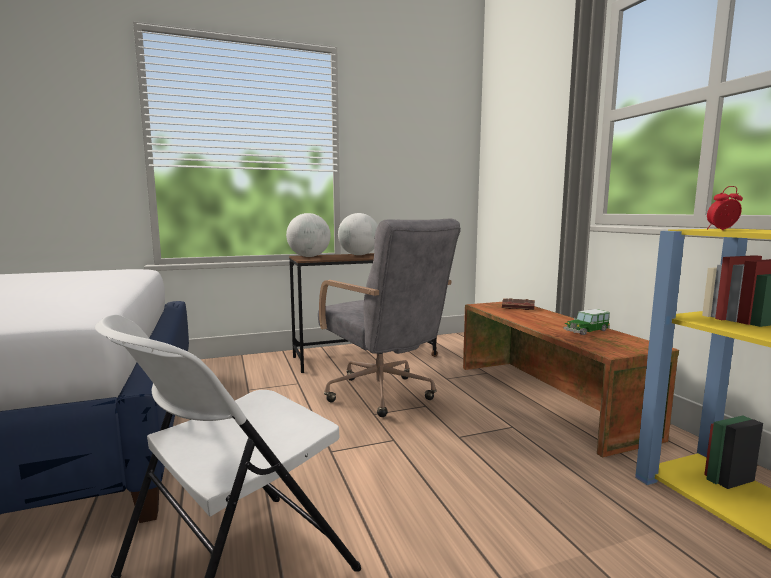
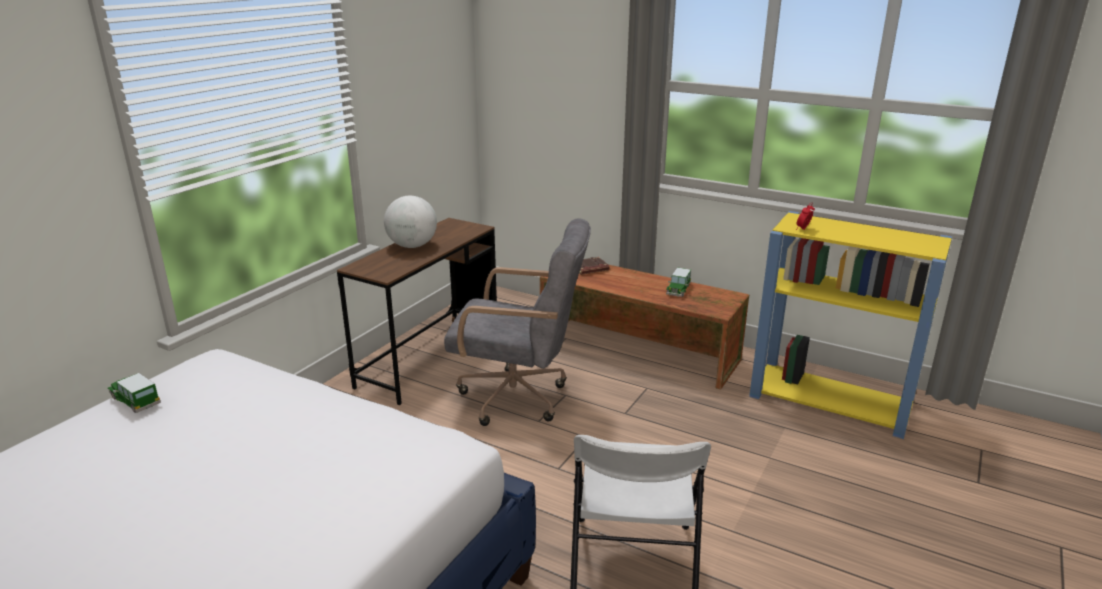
camera: 40 degrees left, 15 degrees up
(61, 272) = (135, 400): none -> toy car
(309, 256) = (369, 266): globe -> none

